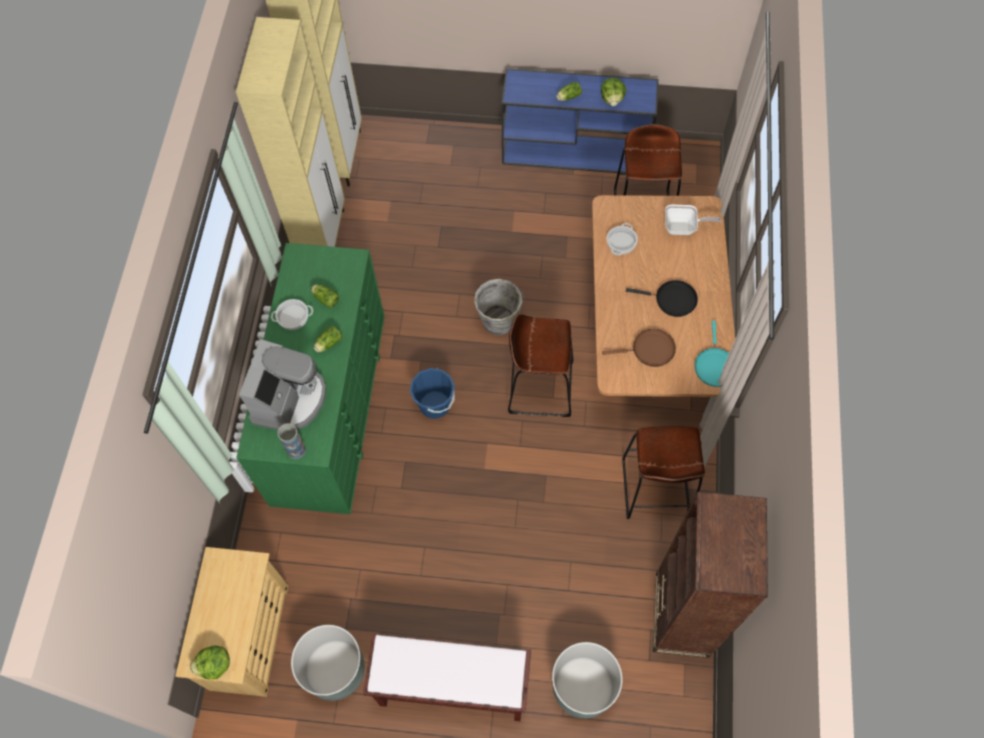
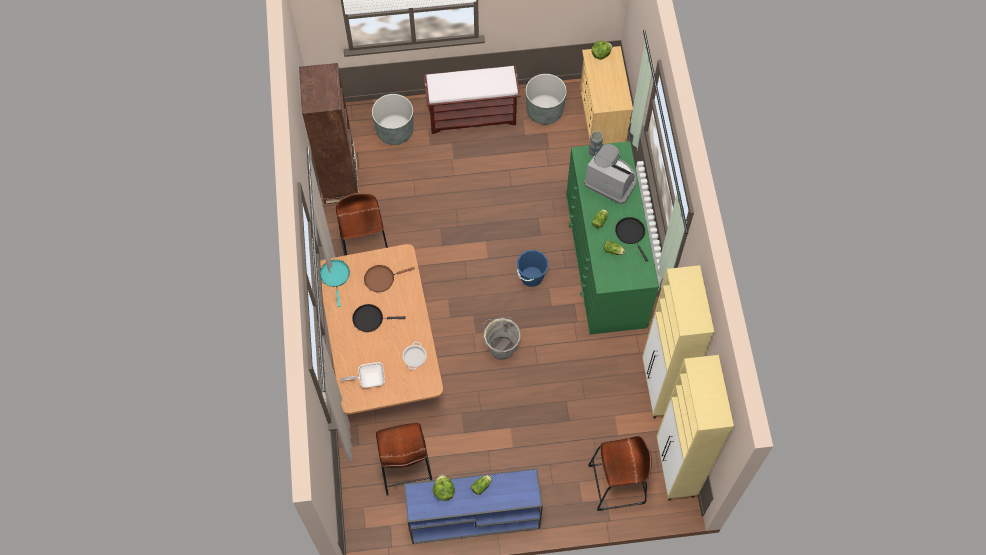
camera: 165 degrees right, 0 degrees up
(289, 399) = (611, 181): coffee machine -> coffee machine turned 120 degrees clockwise
(292, 317) = (631, 234): cooking pot -> black frying pan
(540, 387) = (459, 304): brown stool -> brown stool (617, 484)

